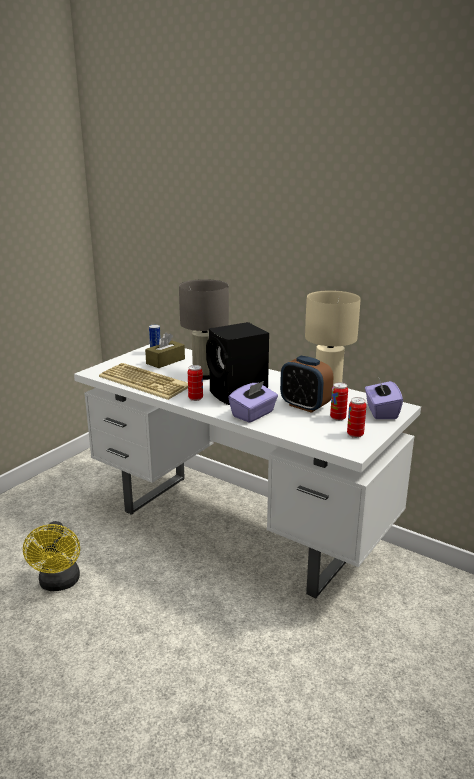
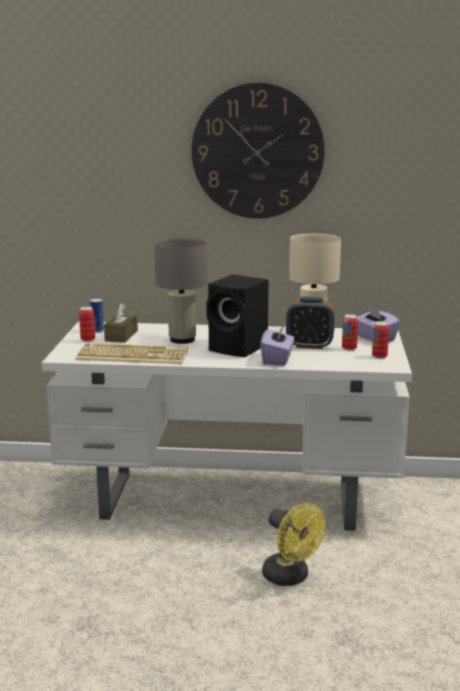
camera: 30 degrees left, 5 degrees down
(59, 583) = (105, 595): yellow fan -> yellow fan (291, 578)
(195, 398) = (206, 358): can -> can (88, 340)
(298, 201) = (257, 151): none -> wall clock

